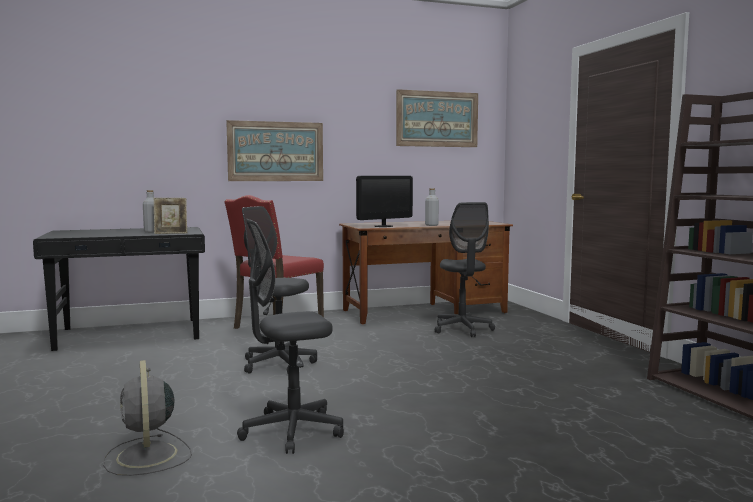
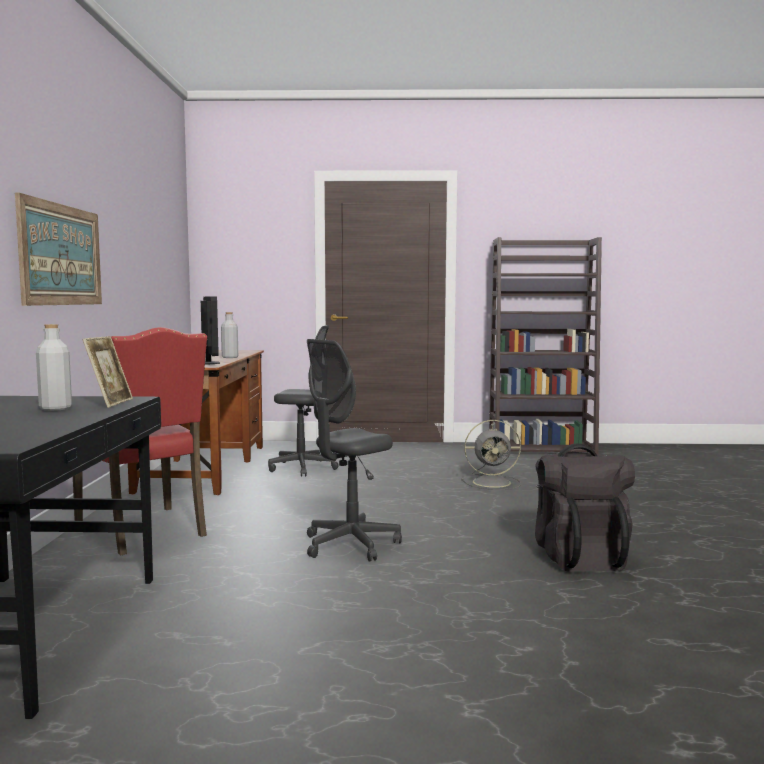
camera: 70 degrees left, 0 degrees up
(147, 456) = (639, 619): grey fan -> grey fan (493, 482)
(292, 431) = (579, 556): grey office chair -> black backpack
(437, 119) = (160, 223): picture -> none

